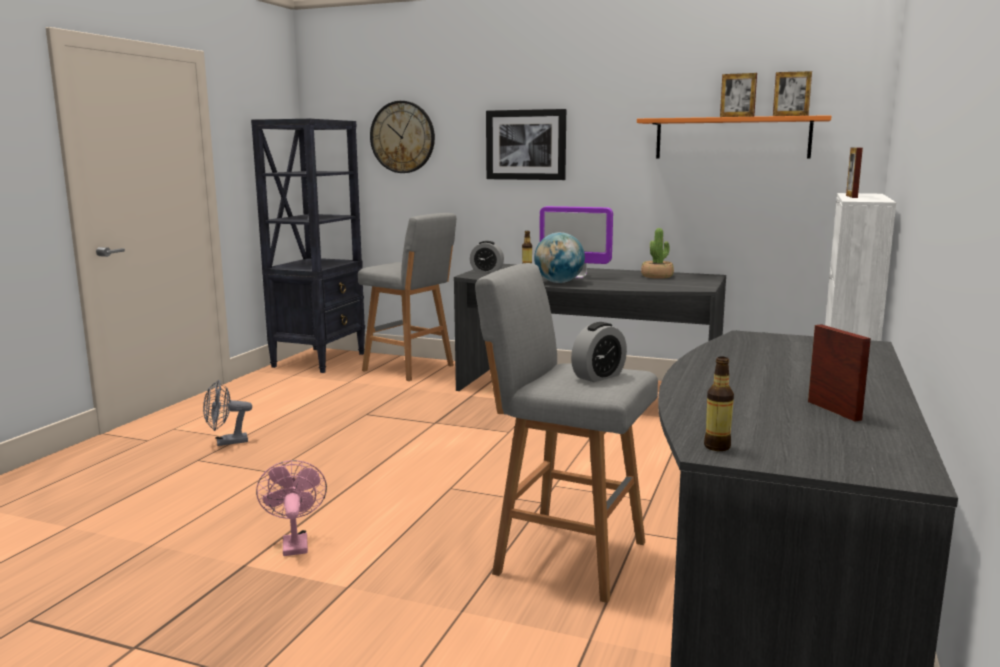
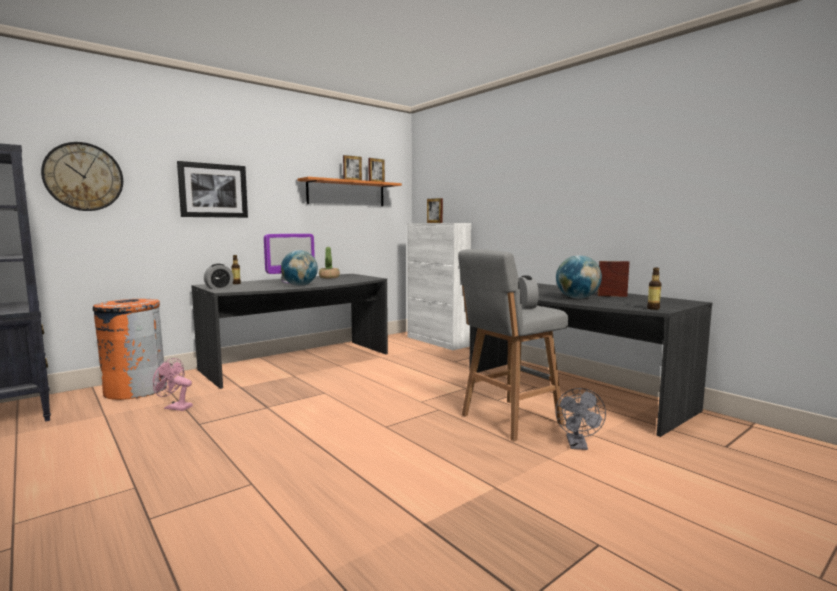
camera: 60 degrees left, 5 degrees down
(226, 442) = (132, 495): grey fan -> grey fan (578, 446)
(294, 543) = (407, 495): pink fan -> pink fan (174, 407)
(410, 369) = (135, 390): grey stool -> orange trash can
(736, 392) = (577, 298): none -> globe

